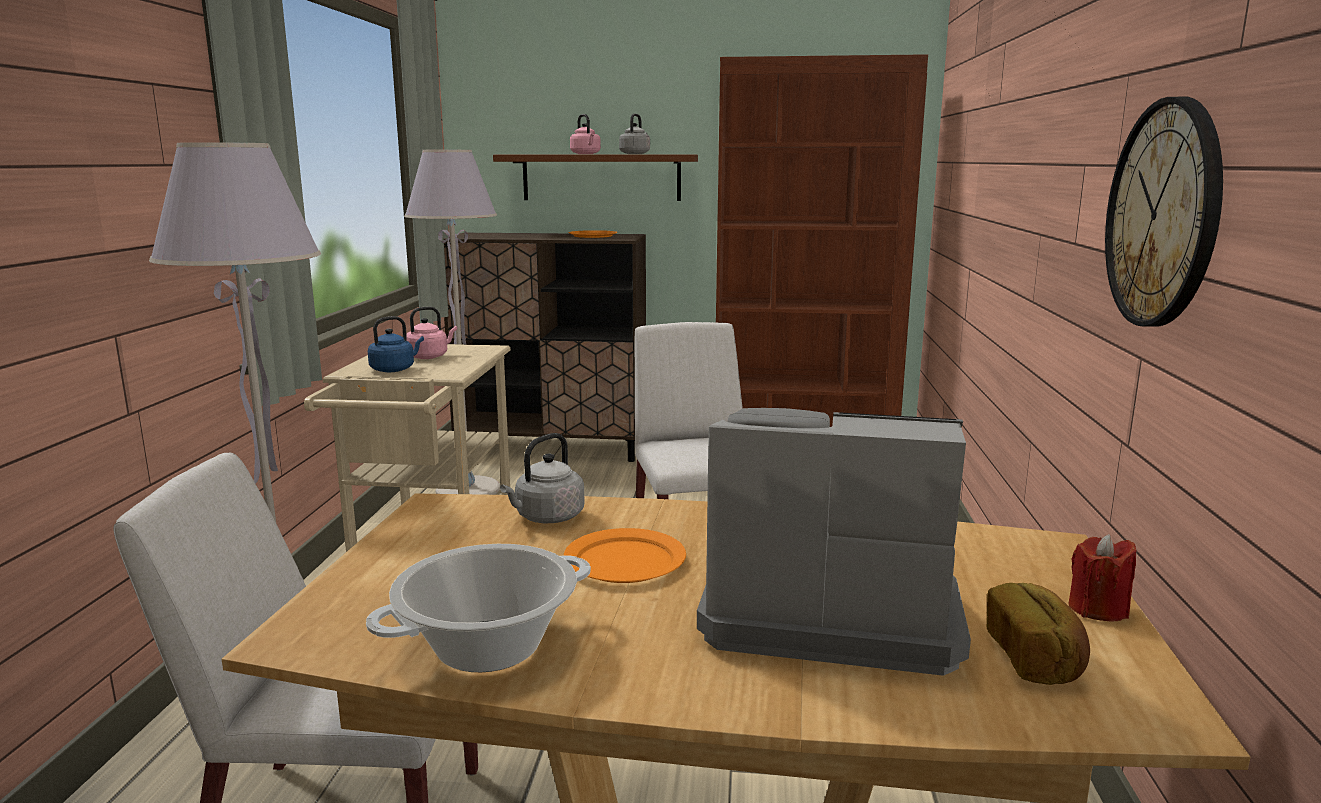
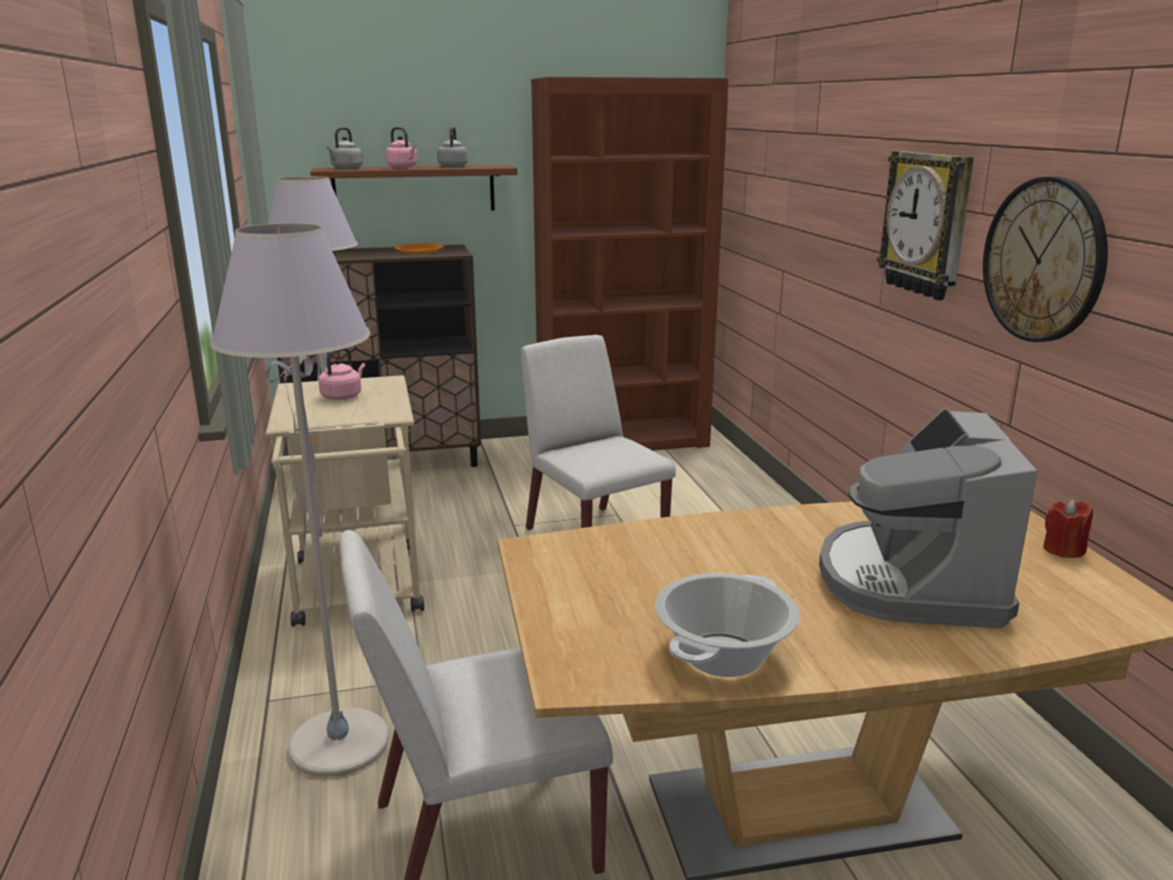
camera: 20 degrees left, 5 degrees up
(394, 369) = (329, 415): blue kettle -> none
(547, 517) = (636, 544): grey kettle -> grey kettle (346, 168)
(625, 561) = (738, 570): orange plate -> none
(826, 609) = (910, 582): coffee machine -> coffee machine turned 75 degrees counterclockwise
(1034, 659) = (1060, 591): bread -> none
(1070, 189) = (927, 224): none -> wall clock

